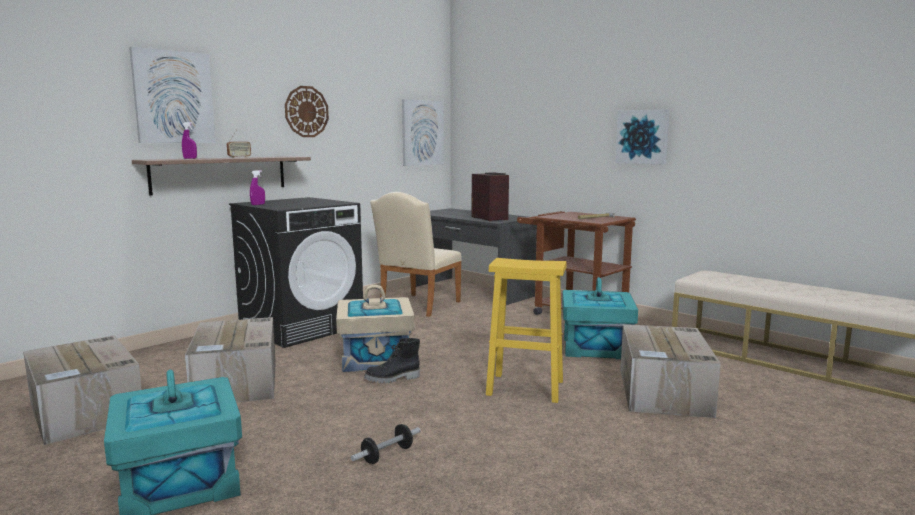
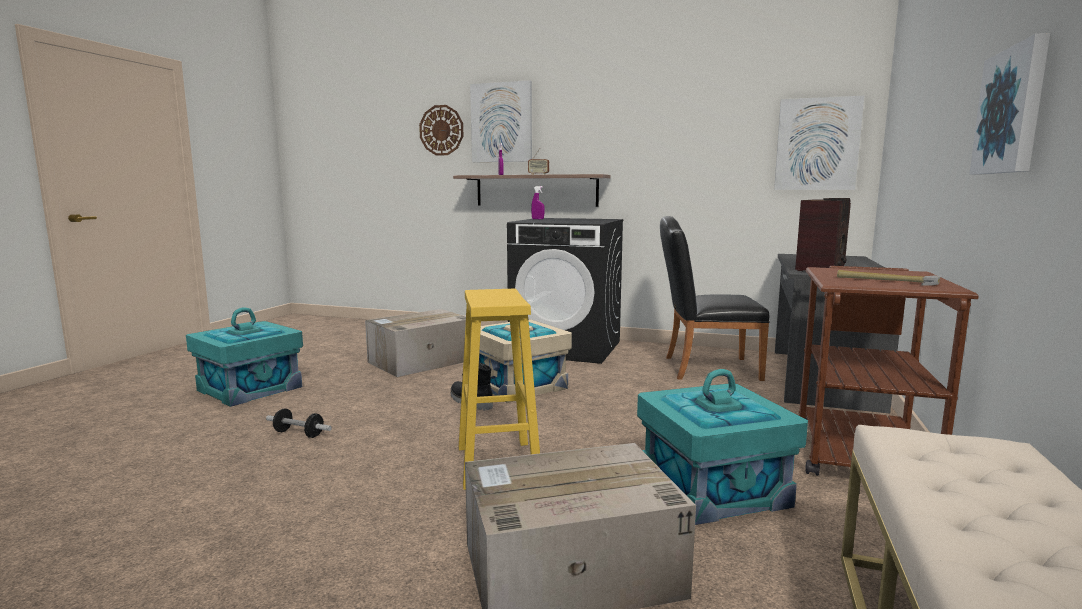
camera: 65 degrees right, 0 degrees up
(86, 411) = (350, 345): cardboard box -> none
(306, 111) = (632, 126): wall clock -> wall clock (441, 130)
(417, 306) = (704, 368): beige chair -> black chair

